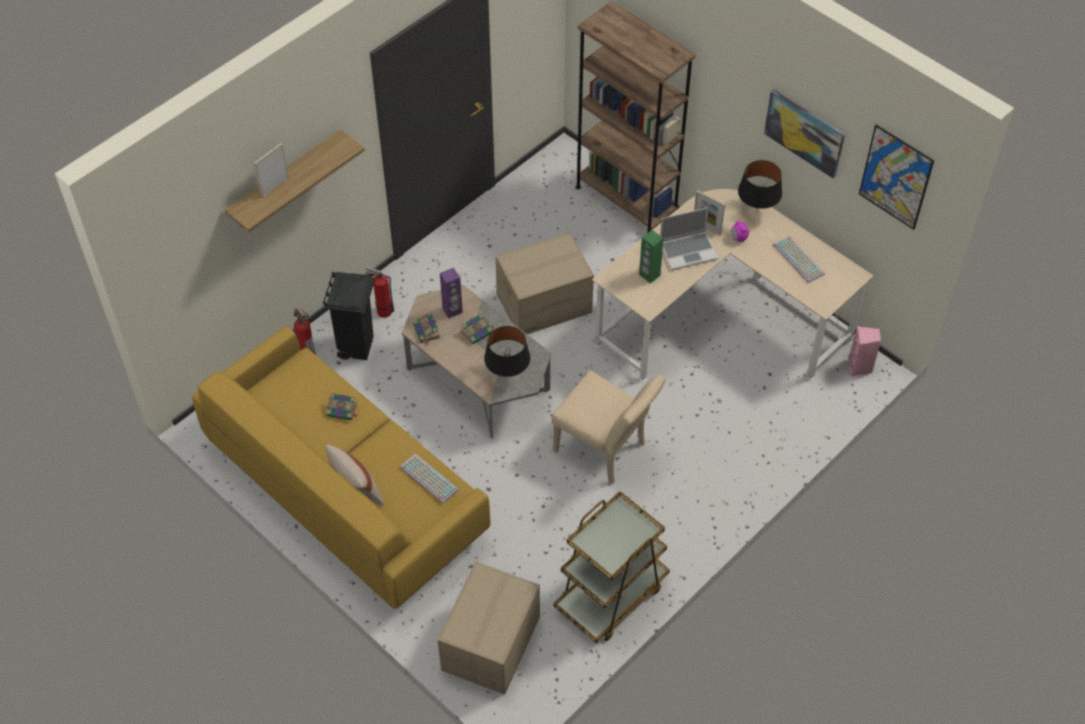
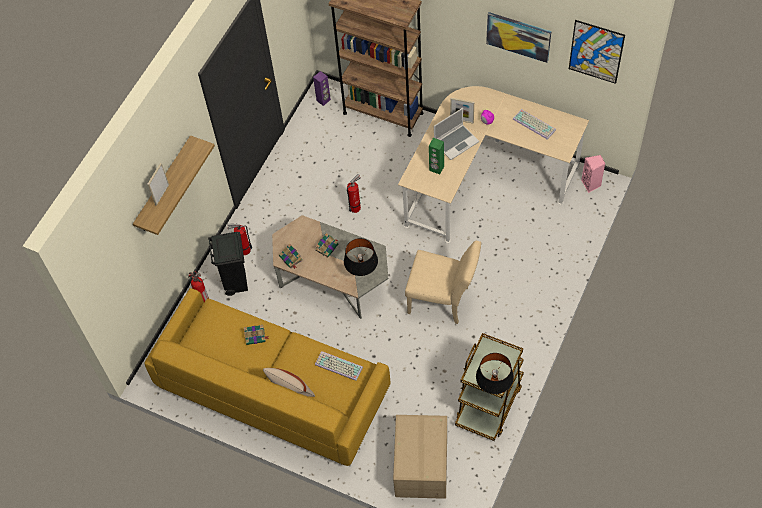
camera: 15 degrees left, 5 degrees up
(452, 310) = (303, 237): purple speaker -> purple speaker (323, 100)
(544, 302) = (356, 207): cardboard box -> fire extinguisher
(756, 211) = (491, 98): black table lamp -> black table lamp (493, 387)

